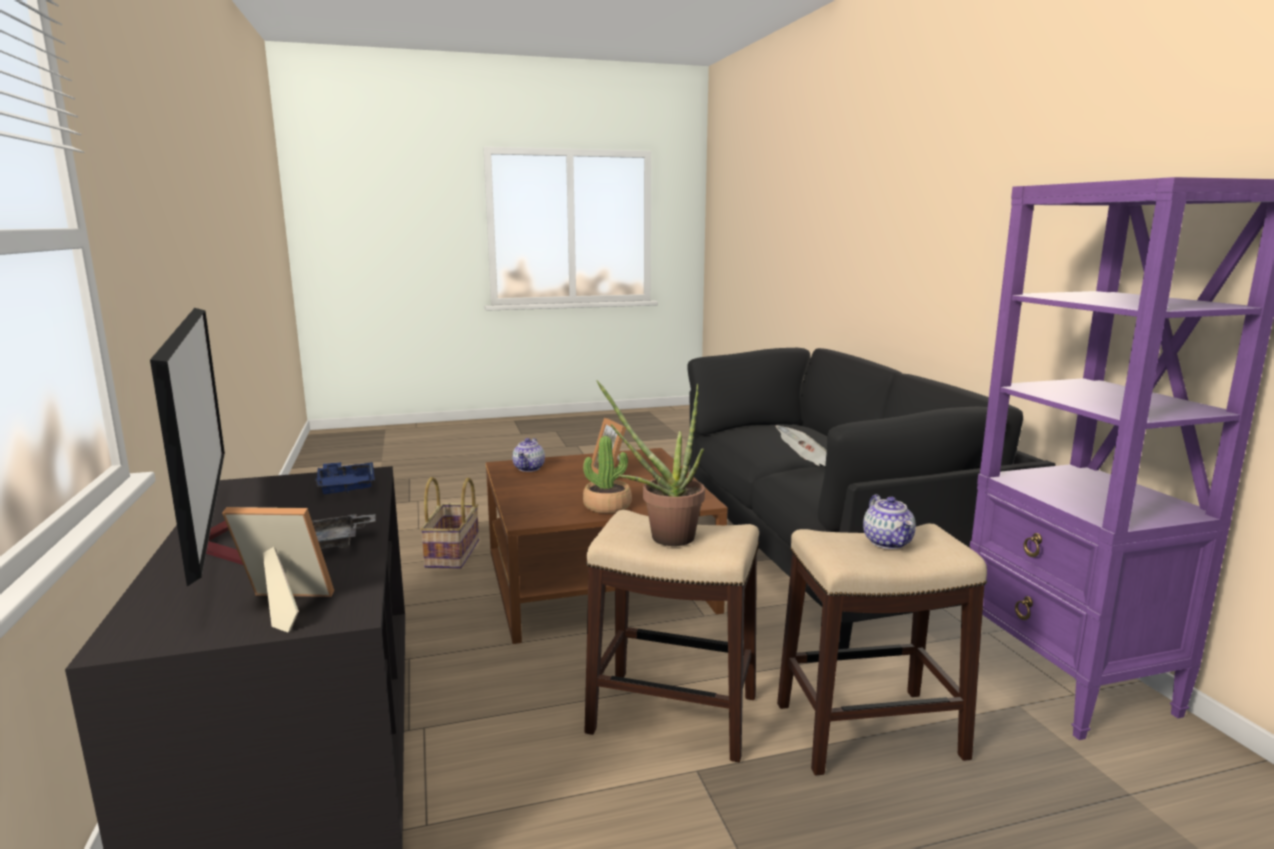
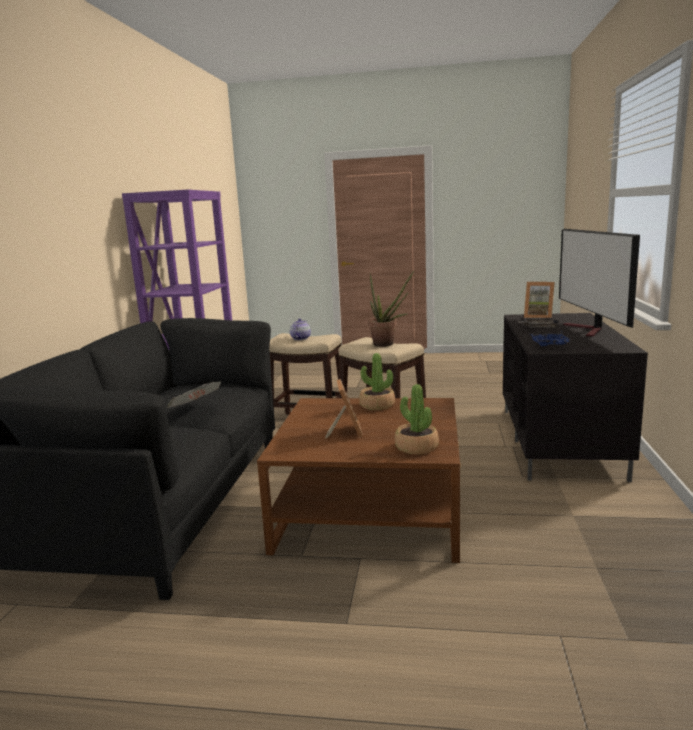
camera: 155 degrees left, 0 degrees up
(453, 554) = (501, 569): basket -> none
(529, 468) = (416, 447): teapot -> potted plant

